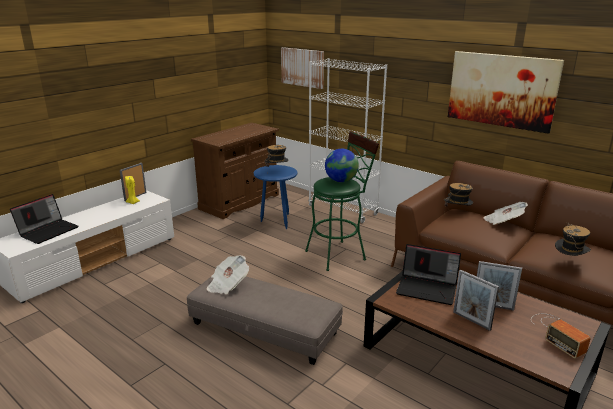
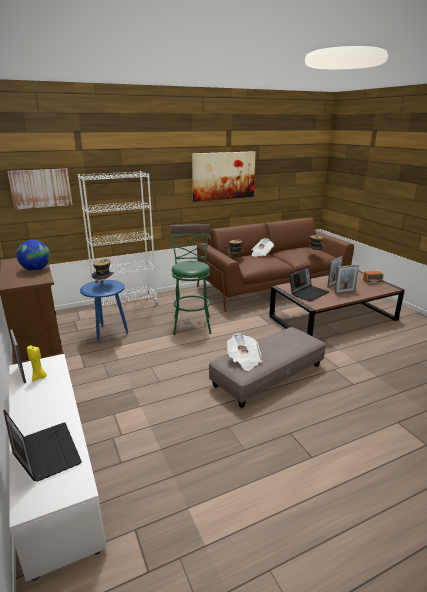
camera: 65 degrees left, 0 degrees up
(341, 181) = (190, 263): globe -> globe (36, 269)

